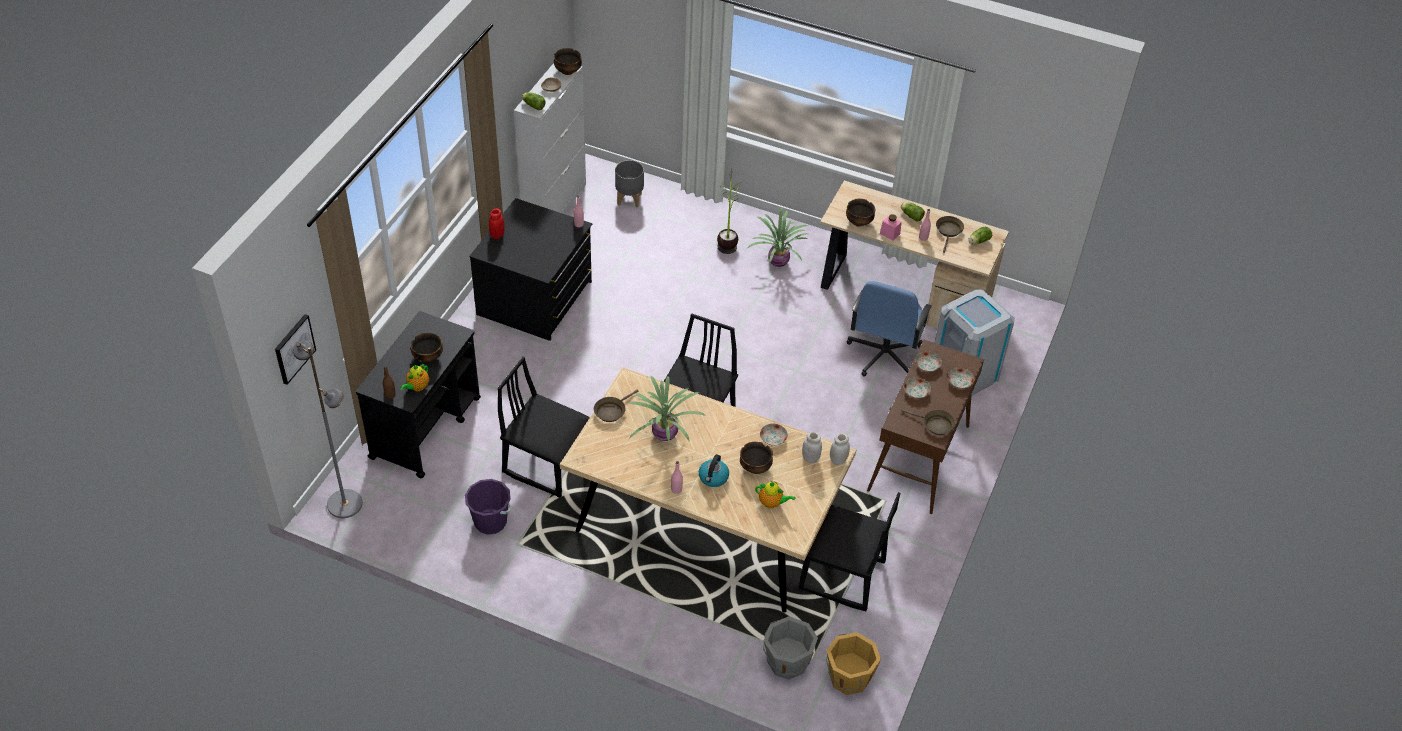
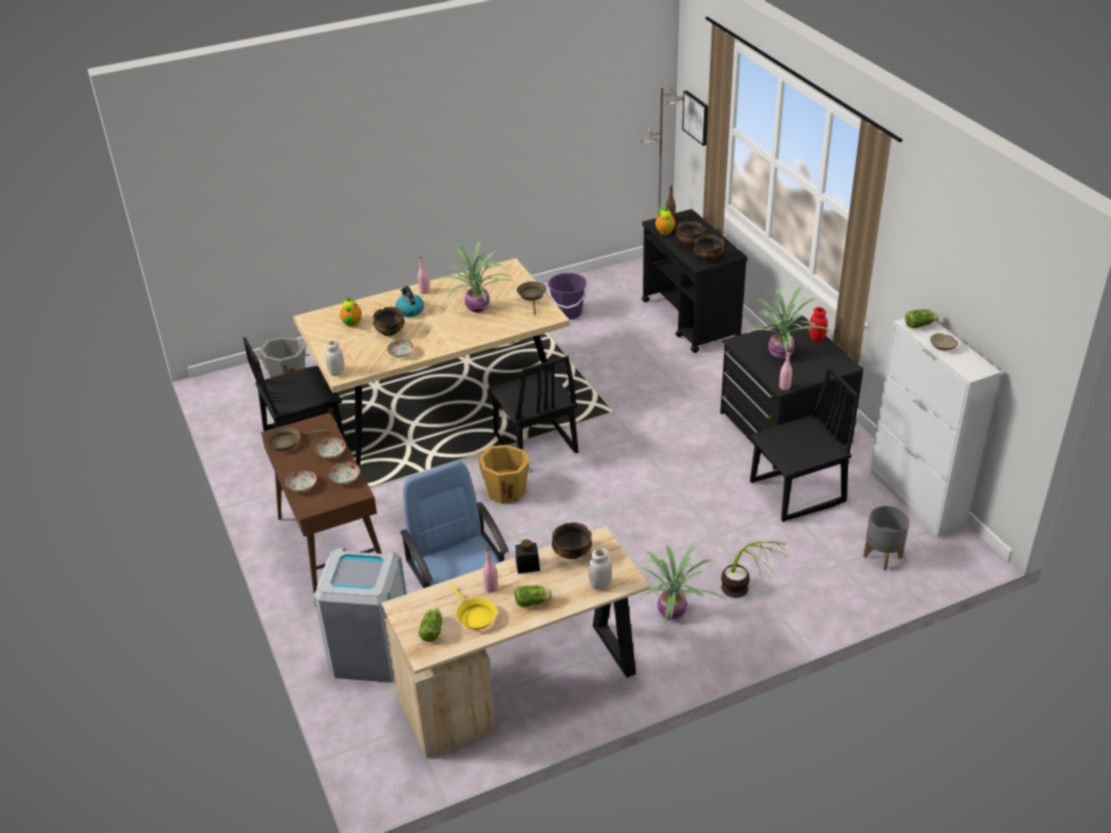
camera: 135 degrees right, 10 degrees down
(538, 243) = (782, 355): none -> potted plant
(547, 463) = (588, 356): black chair -> black chair (797, 493)
(567, 71) = (968, 369): bowl -> bowl (708, 258)
(772, 503) = (351, 324): teapot -> teapot turned 60 degrees counterclockwise
(810, 458) = (358, 360): white jar -> white jar (600, 584)
(848, 677) = (238, 396): orange bucket -> orange bucket (506, 490)
(890, 233) = (527, 566): pink jar -> black jar
(948, 232) = (474, 616): brown frying pan -> yellow frying pan

